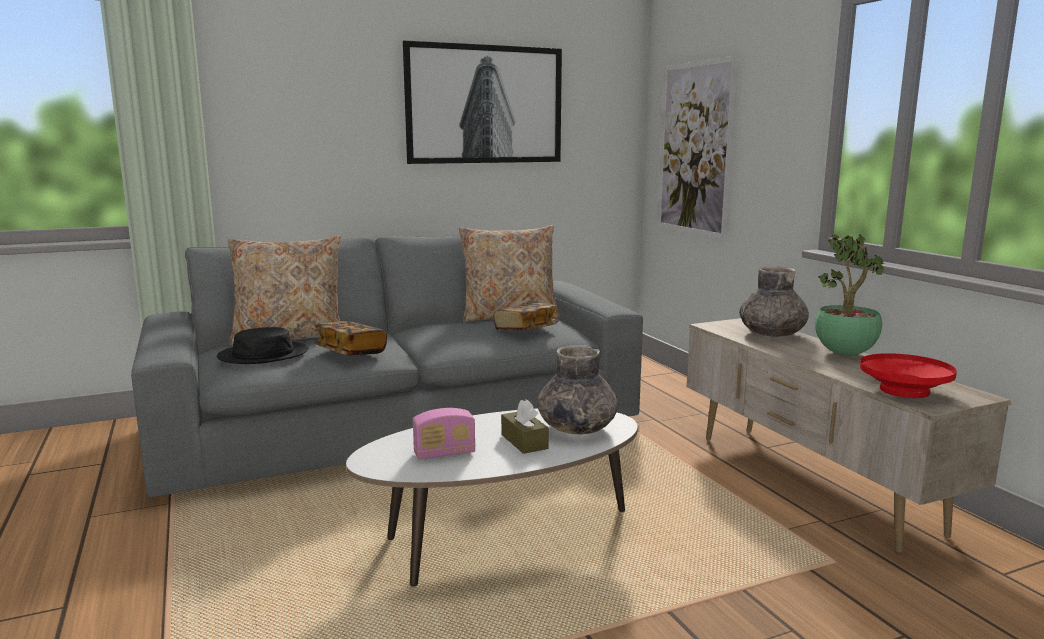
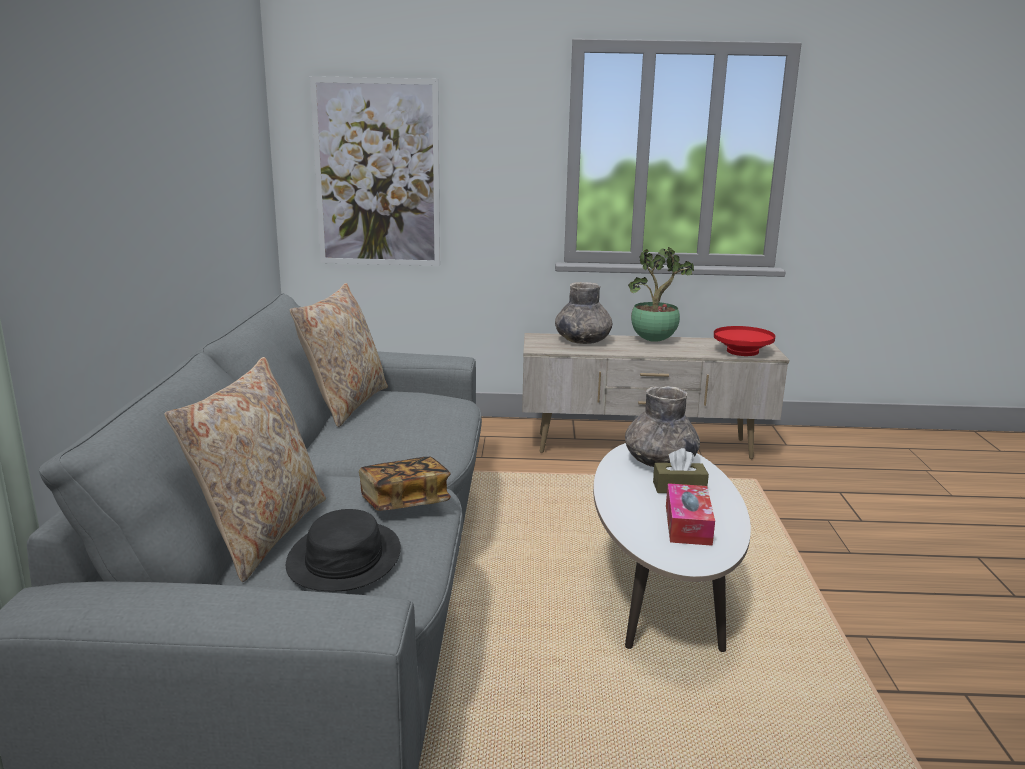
camera: 65 degrees left, 5 degrees up
(444, 453) = (688, 525): radio -> tissue box
(485, 104) = (188, 129): picture -> none
(526, 330) = (426, 408): book -> none

